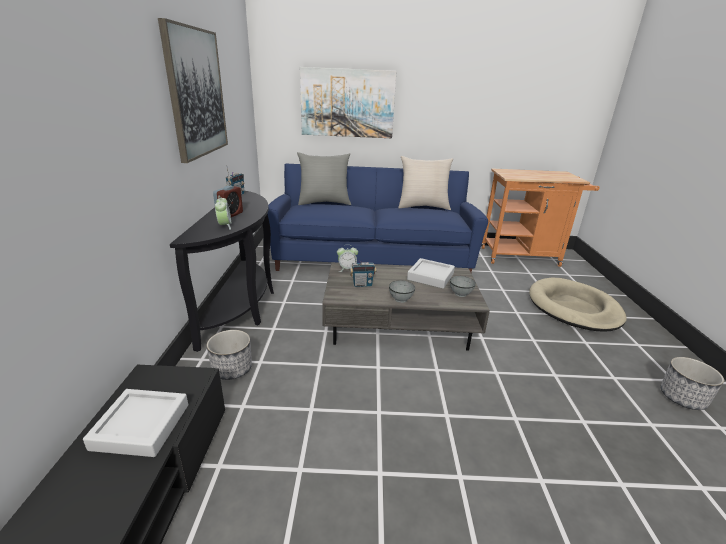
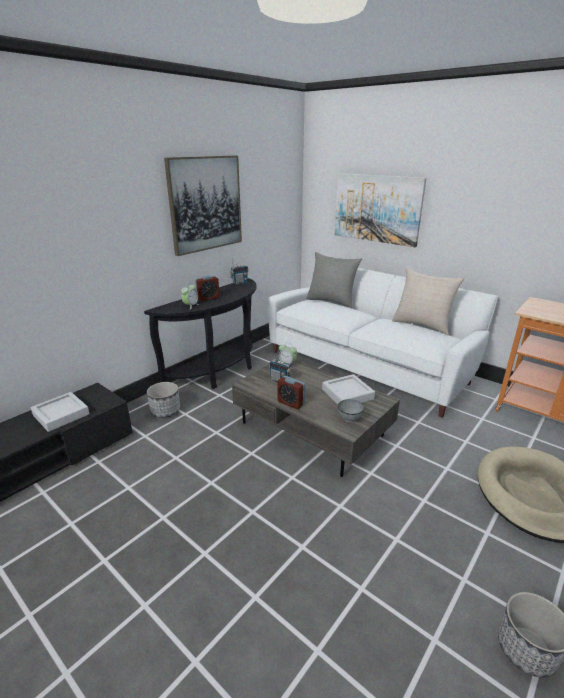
camera: 40 degrees right, 0 degrees up
(372, 257) = (367, 365): blue sofa -> white sofa
(401, 299) = (291, 403): grey bowl -> alarm clock

